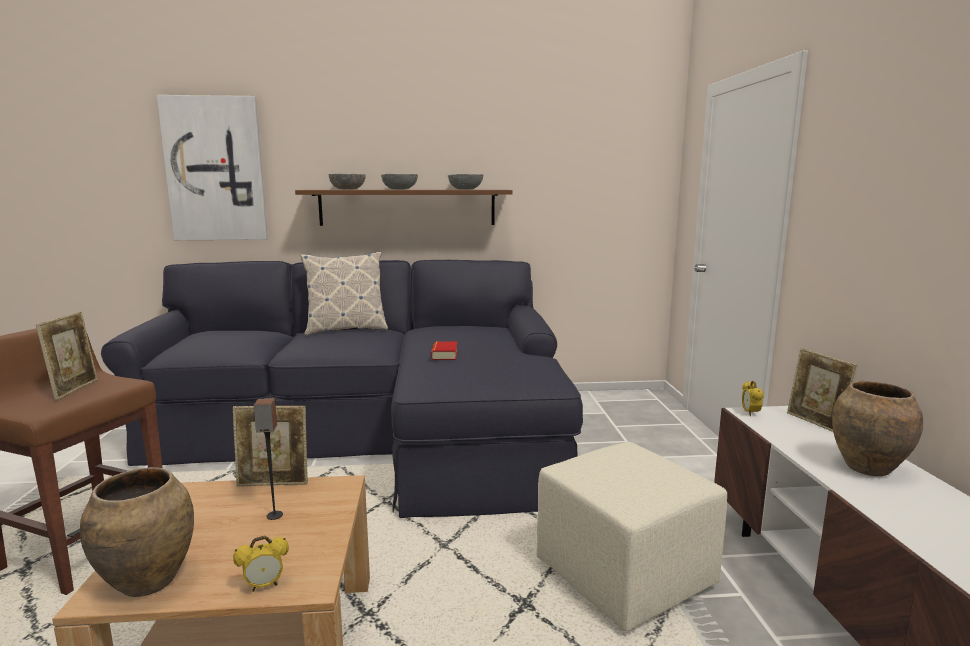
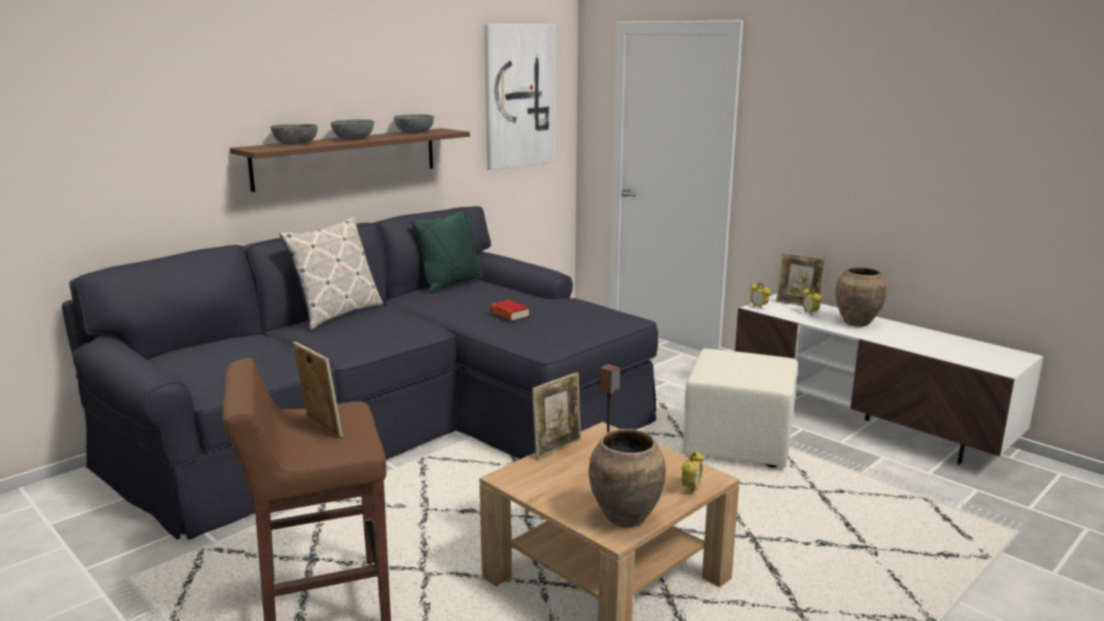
camera: 40 degrees left, 5 degrees up
(215, 169) = (109, 130): picture -> picture (518, 96)
(470, 326) = (451, 284): none -> green pillow
(811, 437) = (809, 313): none -> alarm clock

